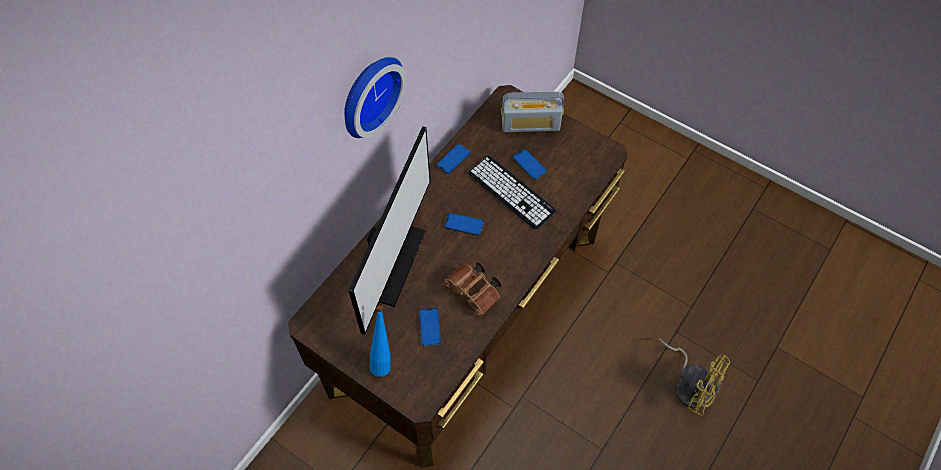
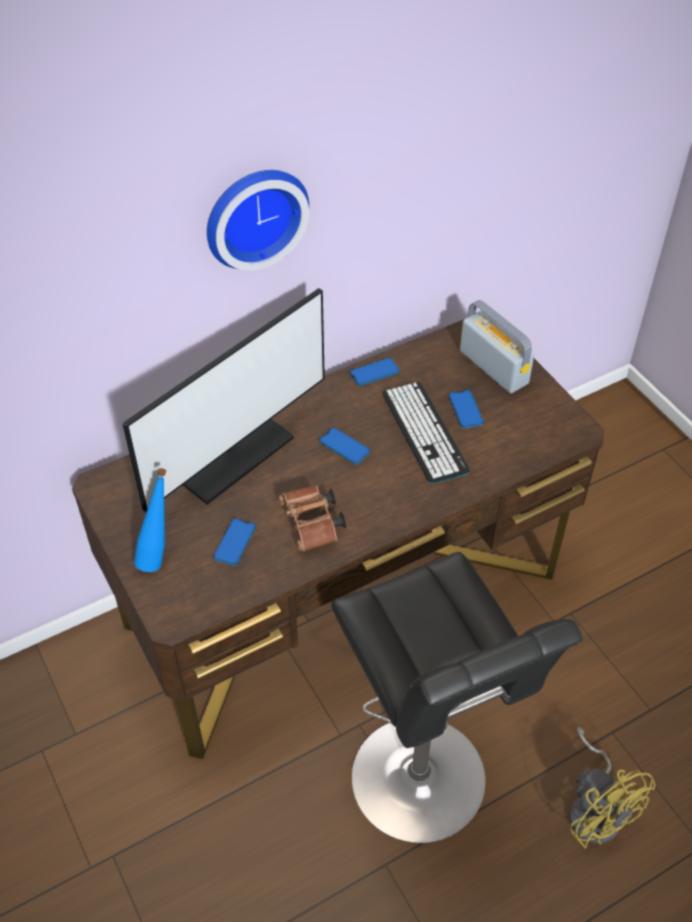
camera: 25 degrees right, 10 degrees down
(530, 124) = (493, 367): radio -> radio turned 150 degrees counterclockwise
(582, 418) = (423, 787): none -> black stool

